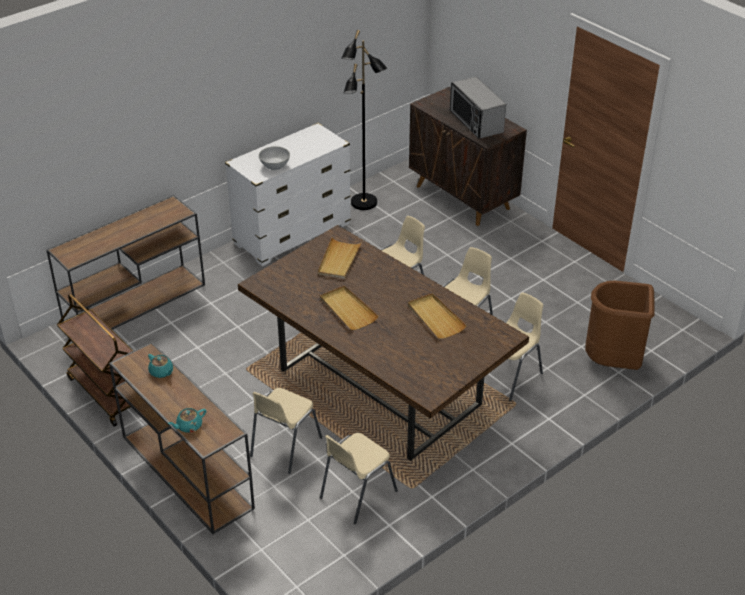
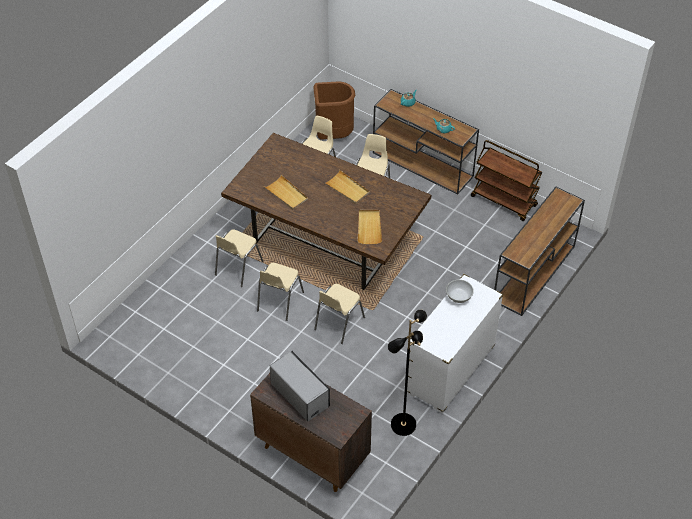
camera: 165 degrees right, 10 degrees up
(613, 363) = (163, 294): brown trash can -> brown trash can (333, 135)

